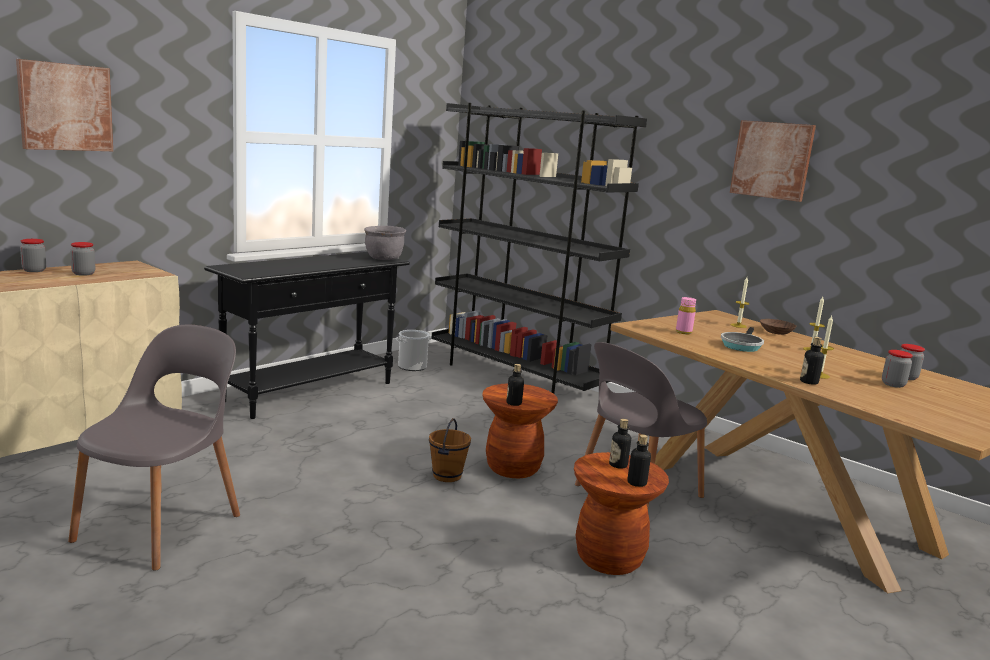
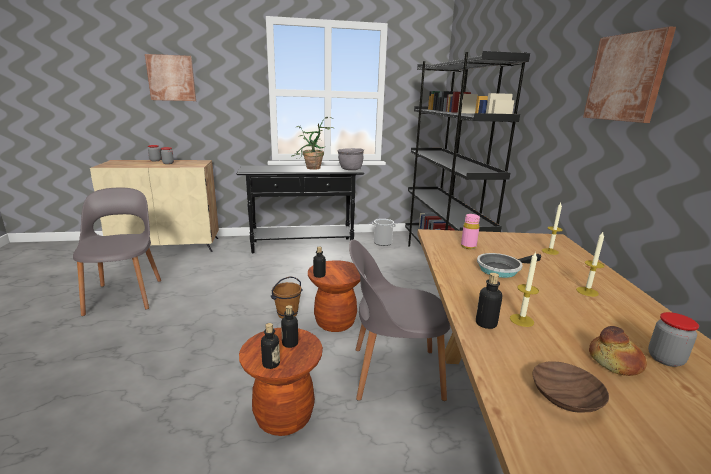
camera: 40 degrees right, 5 degrees up
(162, 525) = (125, 295): grey chair -> grey chair turned 75 degrees counterclockwise
(332, 262) = (312, 169): none -> potted plant
(776, 332) = (586, 265): brown bowl -> brown bowl (567, 397)
(893, 384) = (615, 362): jar -> bread

